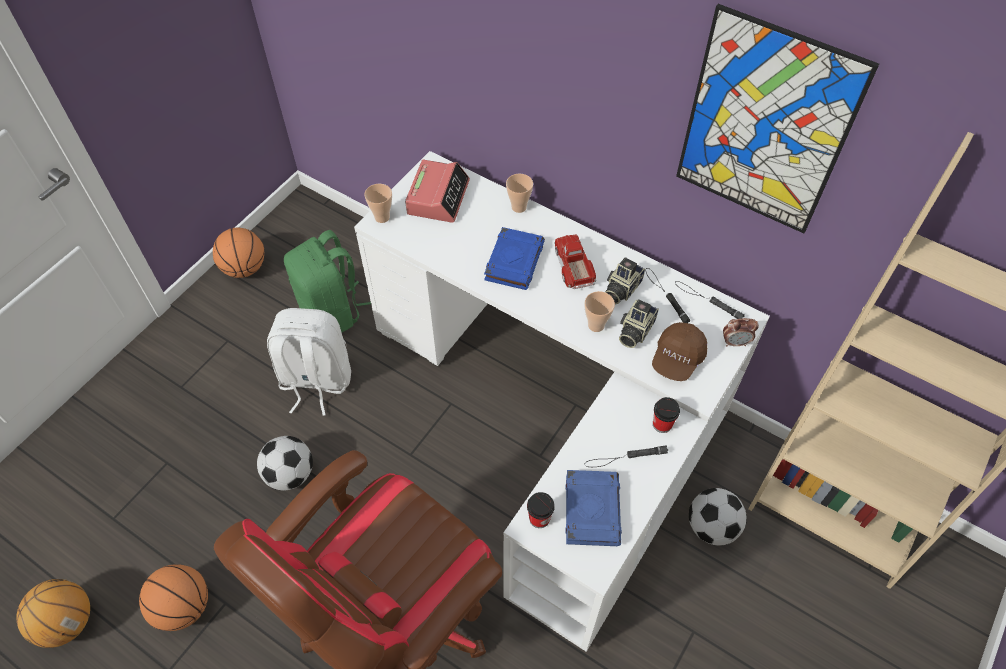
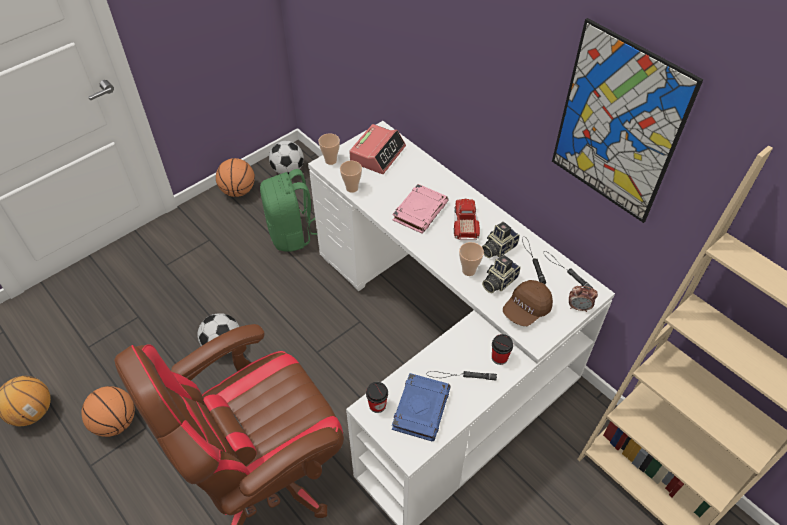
camera: 15 degrees right, 5 degrees down
(315, 380) = (263, 282): white backpack -> none
(514, 261) = (420, 211): blue book -> pink book
(519, 207) = (437, 173): cup -> cup (352, 188)
(711, 527) = (541, 466): football -> football (288, 170)

